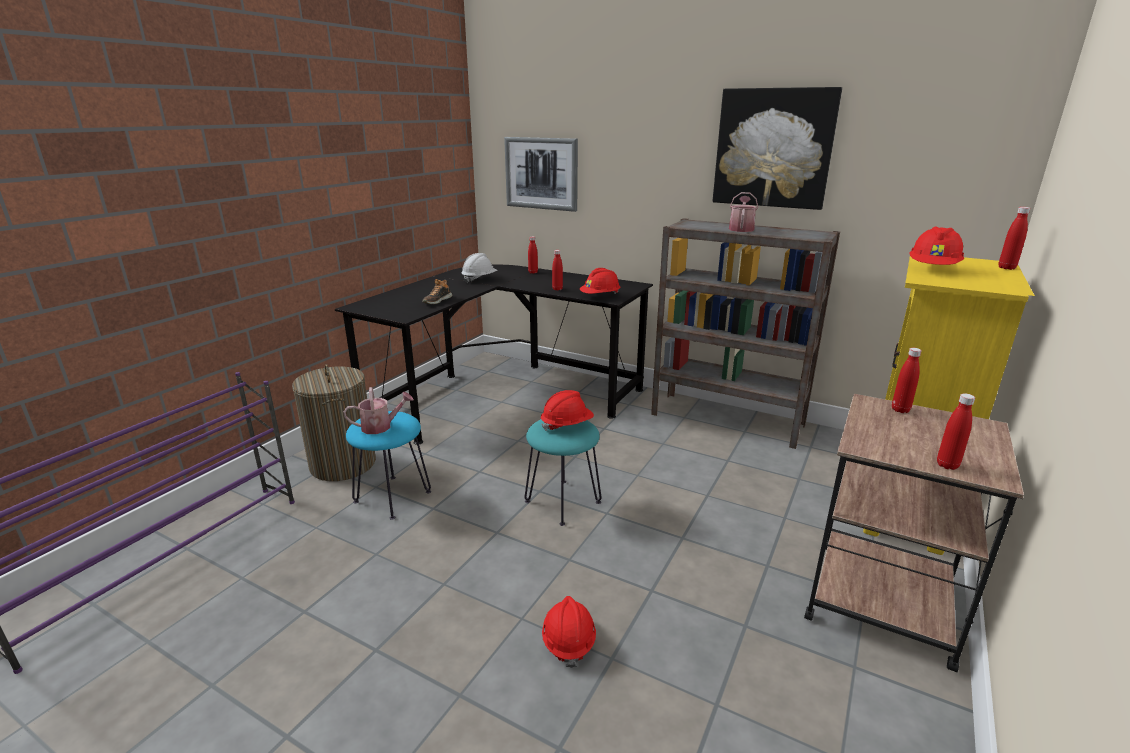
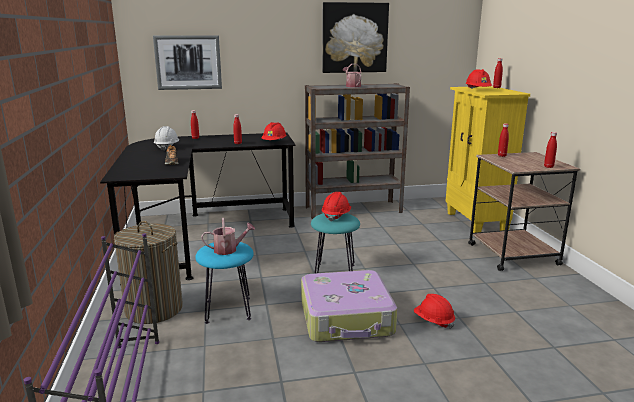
camera: 40 degrees left, 5 degrees down
(381, 426) = (229, 249): watering can -> watering can turned 45 degrees clockwise
(478, 573) = (347, 318): none -> suitcase

